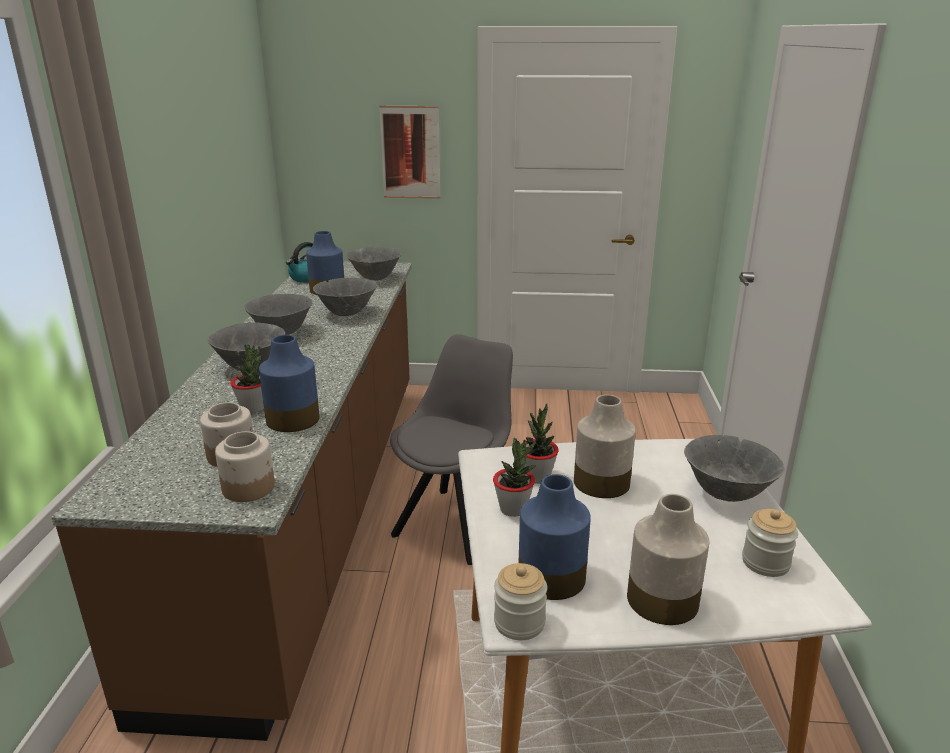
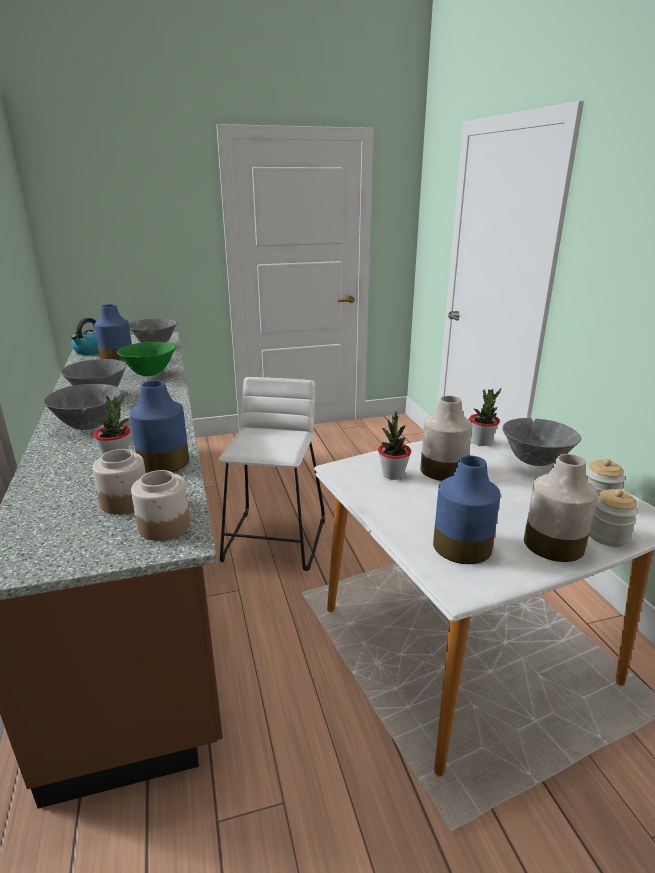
camera: 20 degrees left, 0 degrees up
(346, 314) = (150, 374): grey bowl -> green bowl
(410, 152) = (166, 236): picture -> none
(455, 524) = (275, 540): grey chair -> white stool
(513, 509) = (393, 502): potted plant -> potted plant (481, 442)
(519, 622) = (466, 587): jar -> jar (608, 536)

